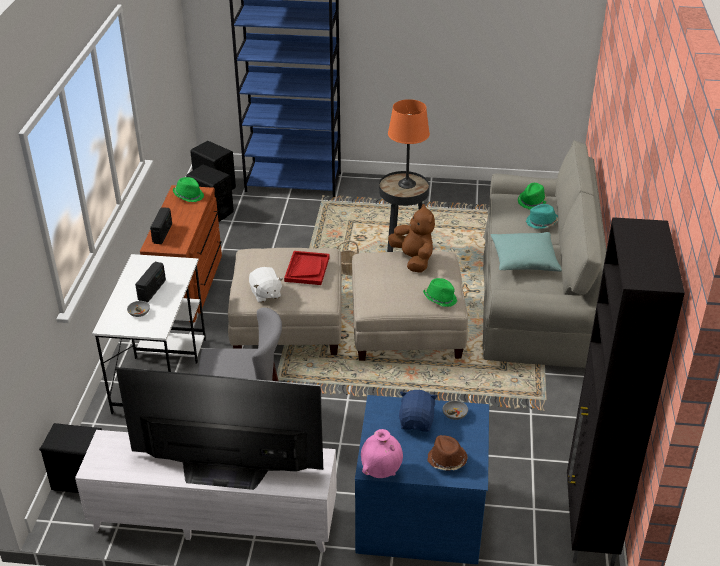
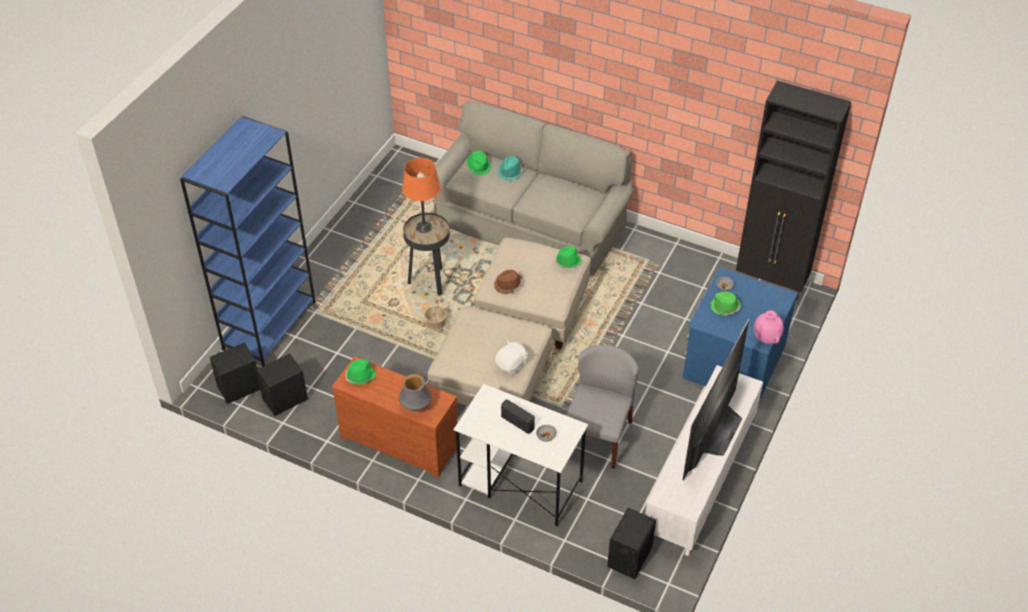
camera: 70 degrees left, 10 degrees up
(162, 233) = (415, 406): radio -> vase
(265, 294) = (511, 365): white plush toy -> white plush toy turned 45 degrees counterclockwise
(307, 269) = (491, 330): red tray -> none
(413, 259) = (509, 262): brown plush toy -> none
(417, 422) = (725, 307): blue plush toy -> green hat
(446, 460) = (766, 304): brown hat -> brown hat (508, 285)
(524, 261) = (555, 199): turquoise pillow -> none

